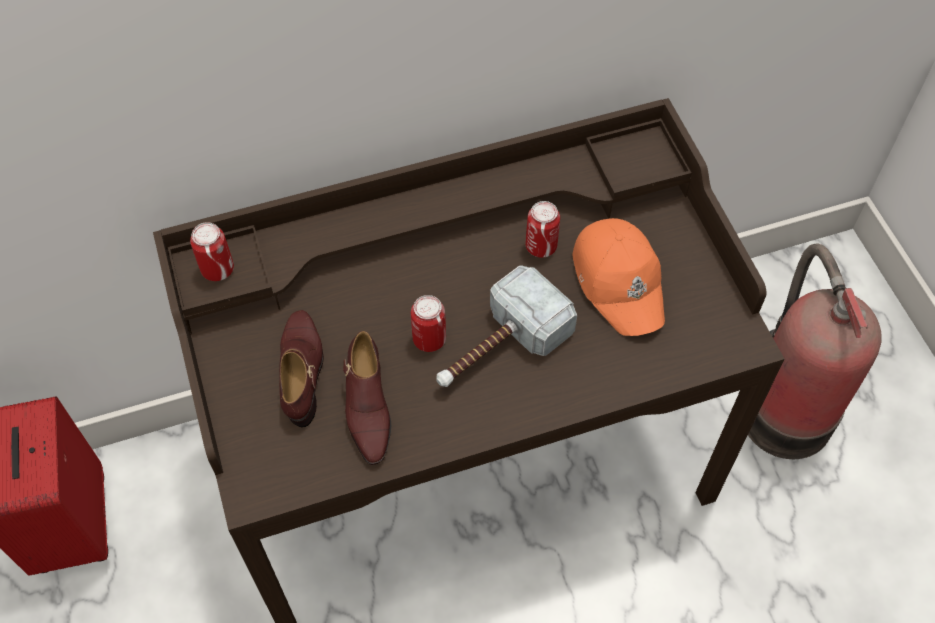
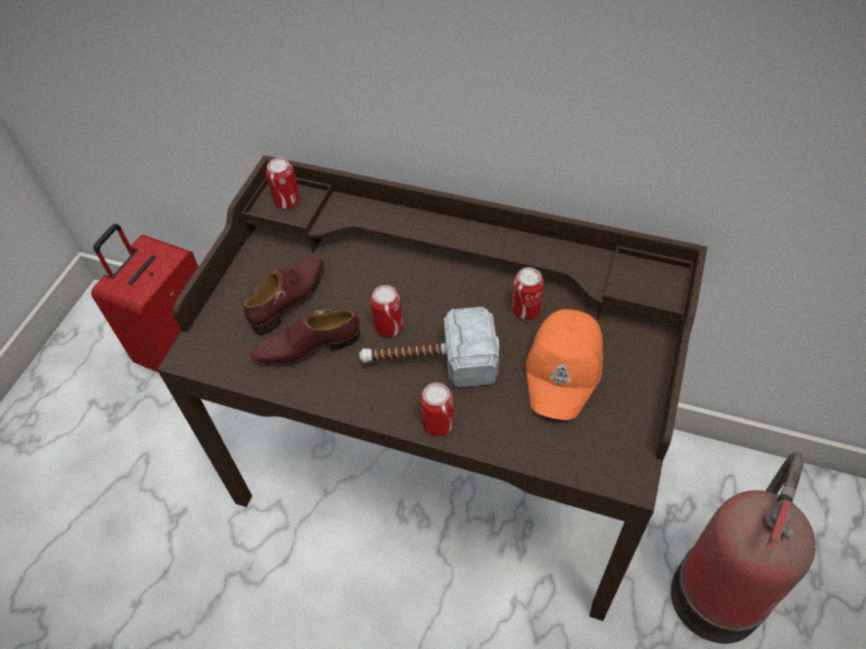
camera: 40 degrees right, 5 degrees down
(367, 408) = (307, 347): brown shoe -> brown shoe turned 45 degrees clockwise
(555, 401) = (438, 424): none -> can

